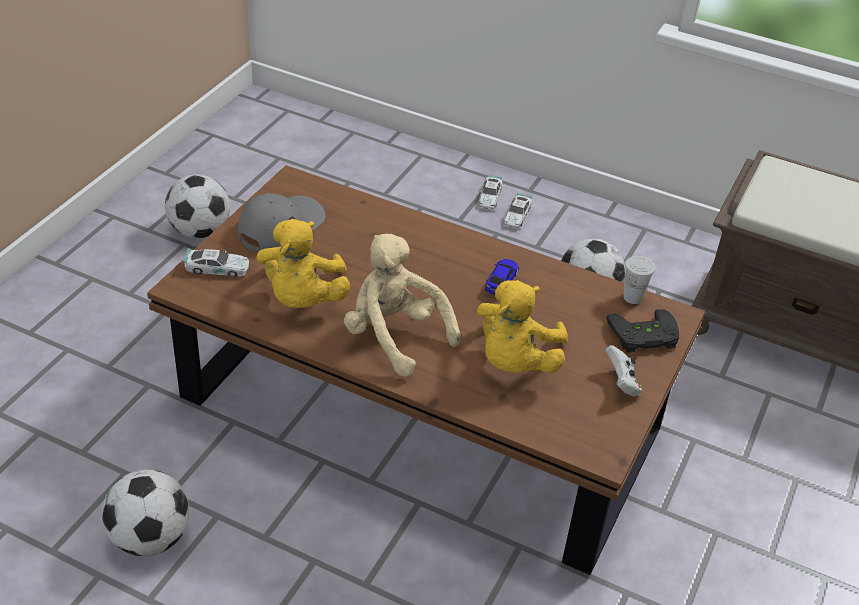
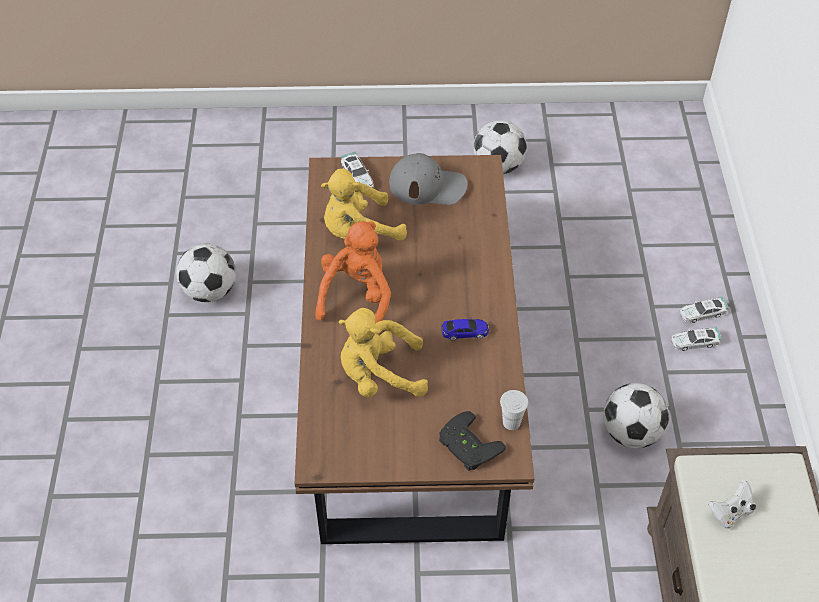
camera: 65 degrees right, 10 degrees up
(394, 336) = (357, 297): beige plush toy -> orange plush toy
(621, 383) = (401, 449): white game controller -> white game controller (730, 512)

